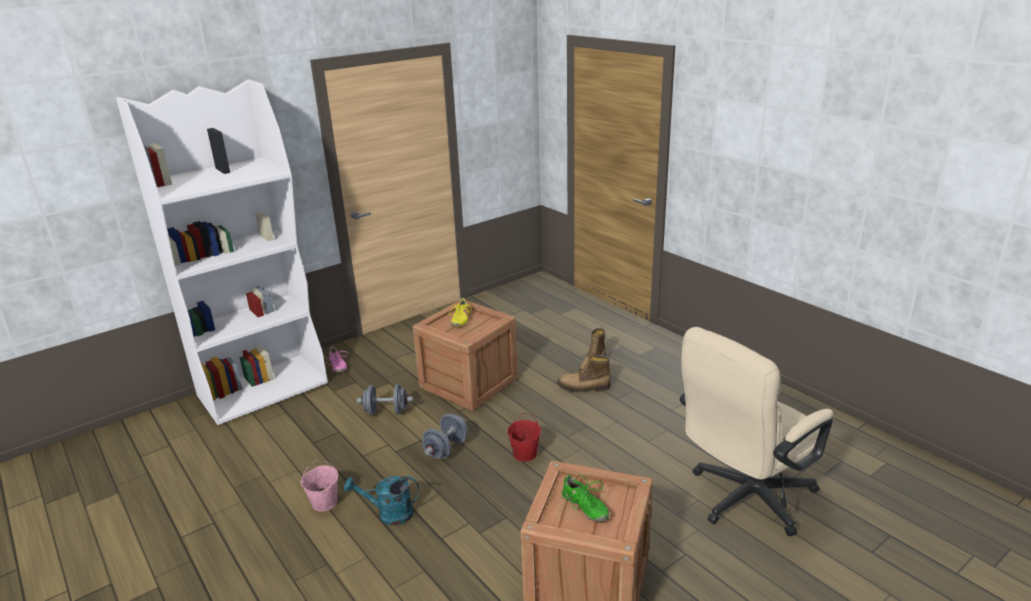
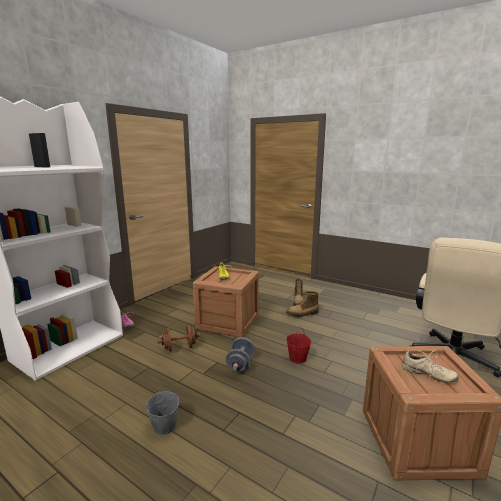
camera: 20 degrees left, 10 degrees down
(324, 502) = (164, 425): pink bucket -> grey bucket
(386, 412) = (179, 347): grey dumbbell -> brown dumbbell
(389, 514) = (226, 423): turquoise watering can -> none
(584, 507) = (427, 374): green shoe -> beige shoe

